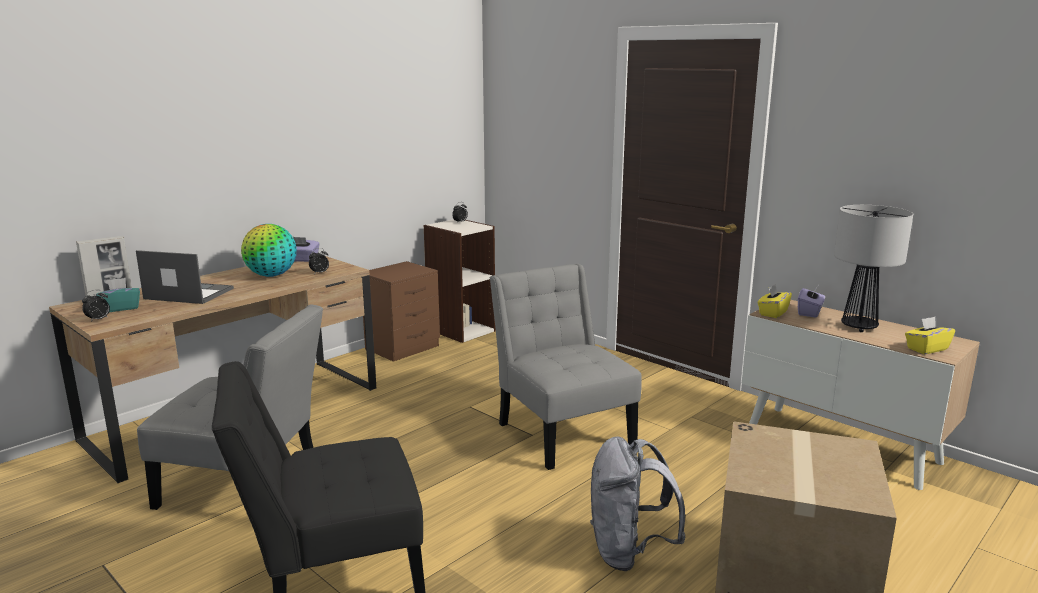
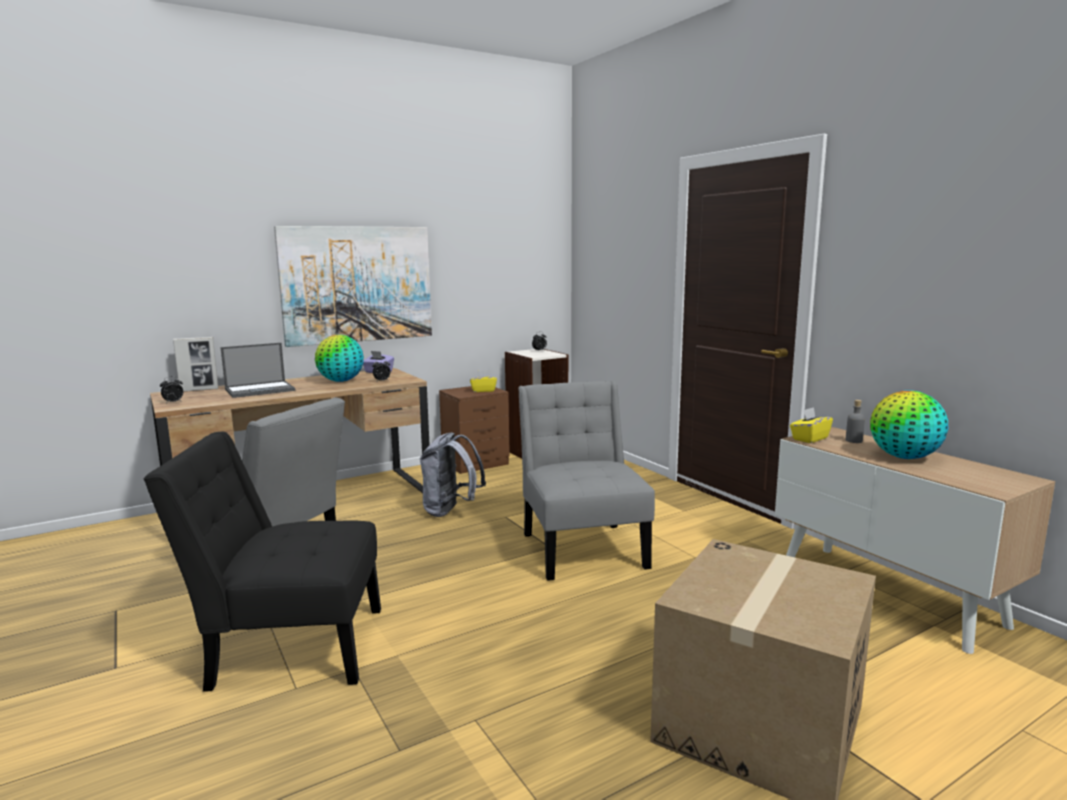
camera: 15 degrees right, 5 degrees down
(121, 308) = (199, 396): turquoise tissue box -> none
(188, 294) = (261, 390): laptop -> laptop turned 120 degrees clockwise
(272, 162) = (357, 284): none -> picture
(629, 552) = (586, 670): grey backpack -> grey backpack (451, 511)
(810, 312) = (854, 441): purple tissue box -> grey bottle
(859, 327) = (904, 457): table lamp -> globe
(926, 349) = (977, 482): yellow tissue box -> yellow tissue box (483, 390)

